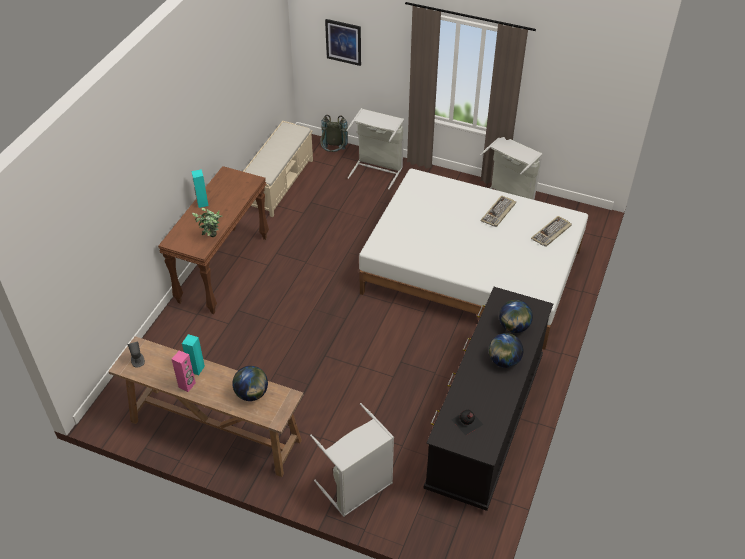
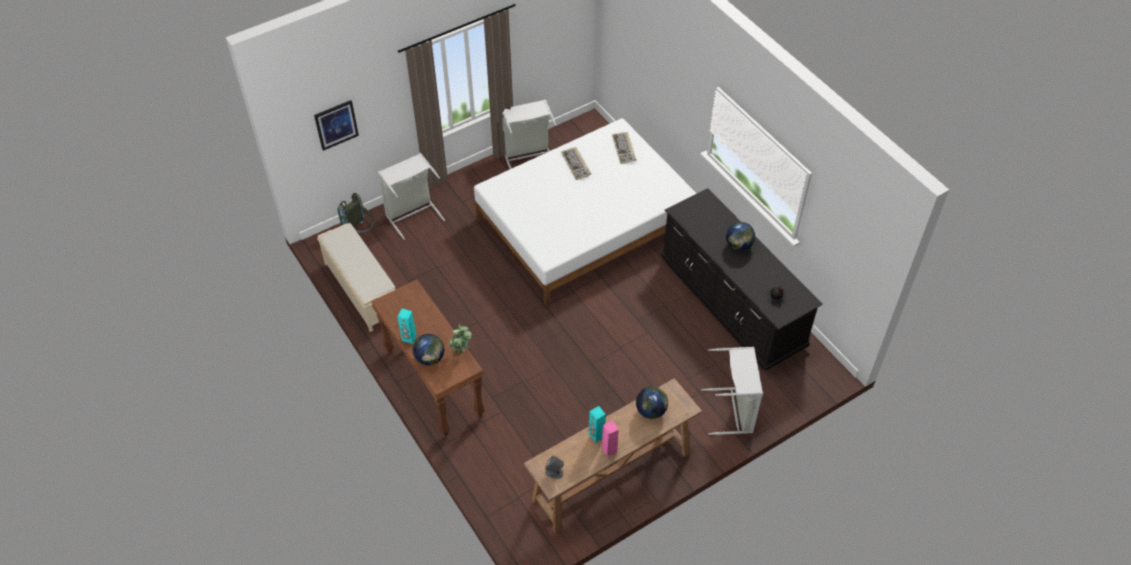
camera: 55 degrees left, 5 degrees up
(514, 327) = (712, 222): globe -> globe (430, 358)

